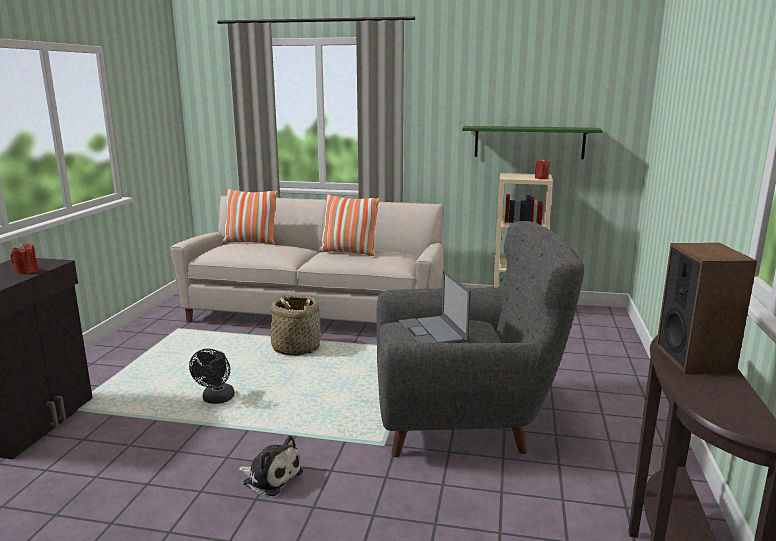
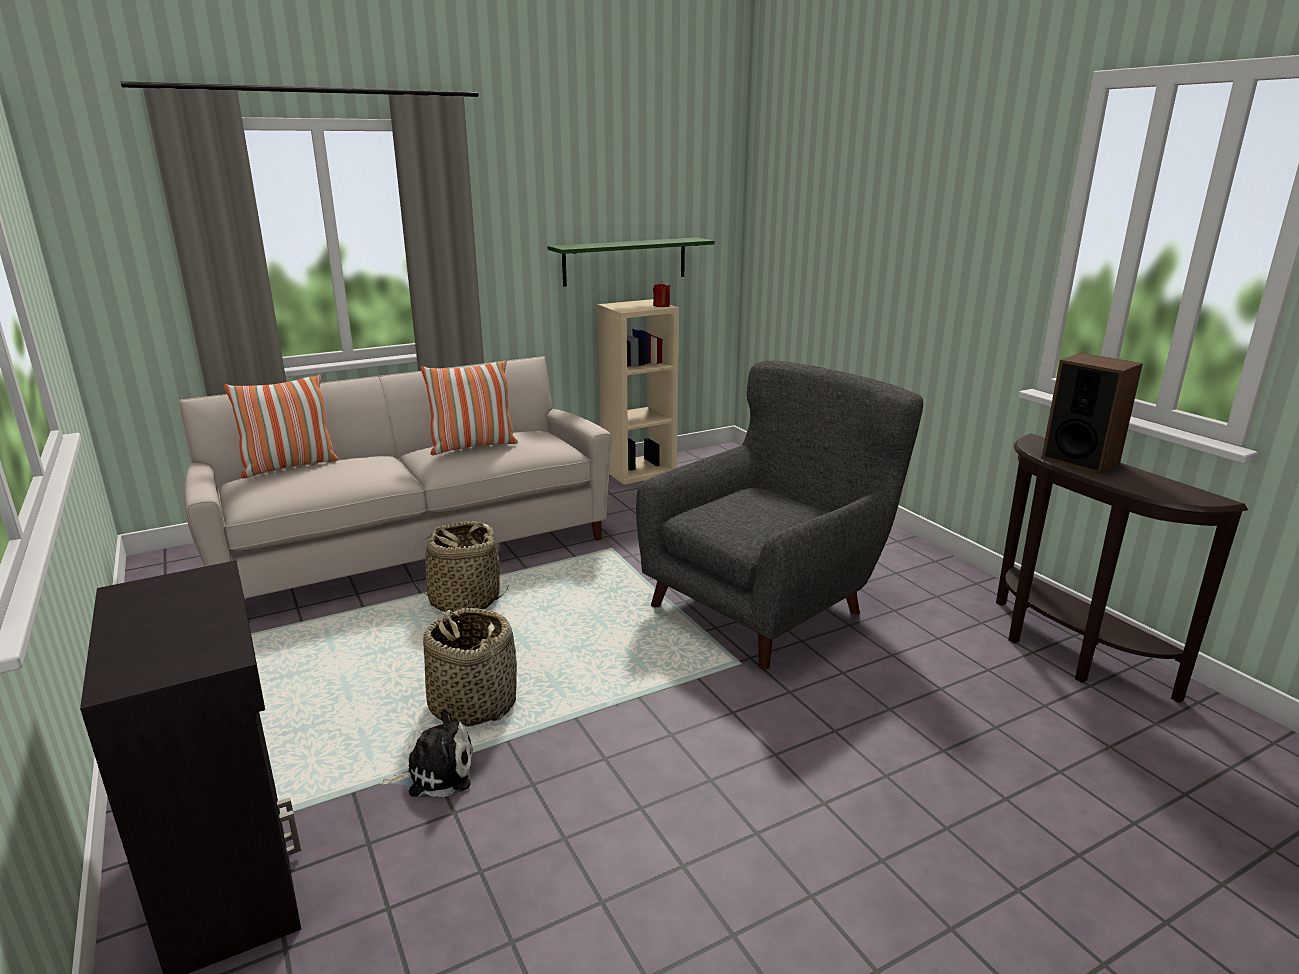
camera: 40 degrees left, 5 degrees up
(26, 271) = (203, 603): red candle -> none
(217, 400) = (473, 703): black fan -> basket
(270, 477) = (687, 751): plush toy -> plush toy (435, 772)
(433, 332) = (748, 512): laptop -> none

